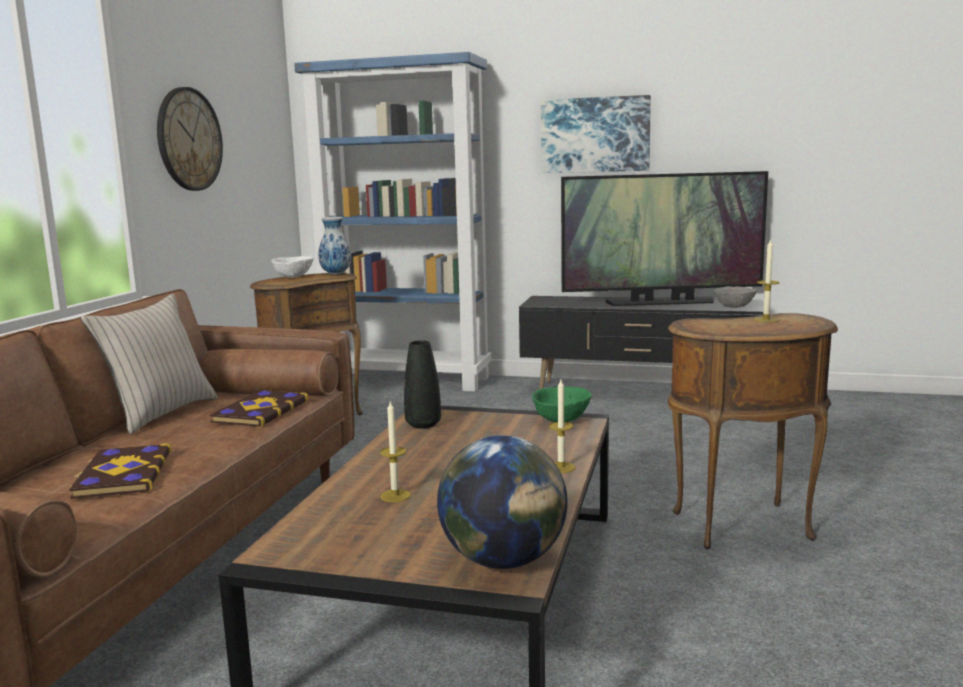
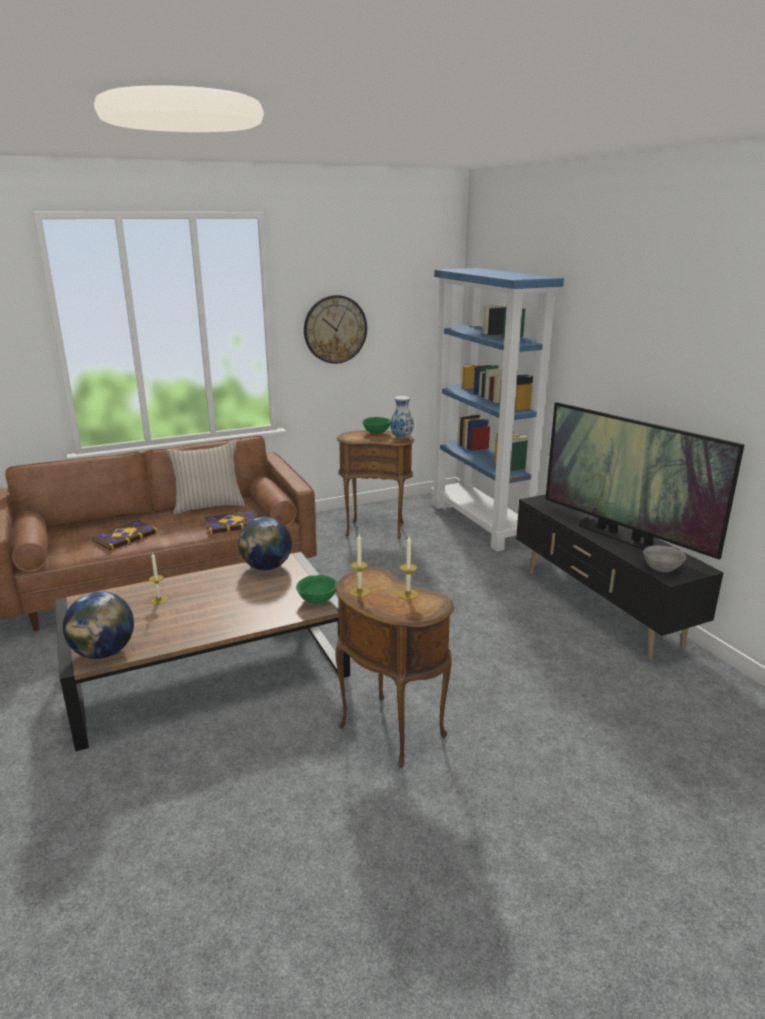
camera: 50 degrees right, 10 degrees up
(294, 277) = (377, 433): white bowl -> green bowl
(423, 424) = (266, 567): black vase -> globe
(561, 467) = (236, 627): candle -> candle (359, 592)
(595, 135) = (626, 364): picture -> none

